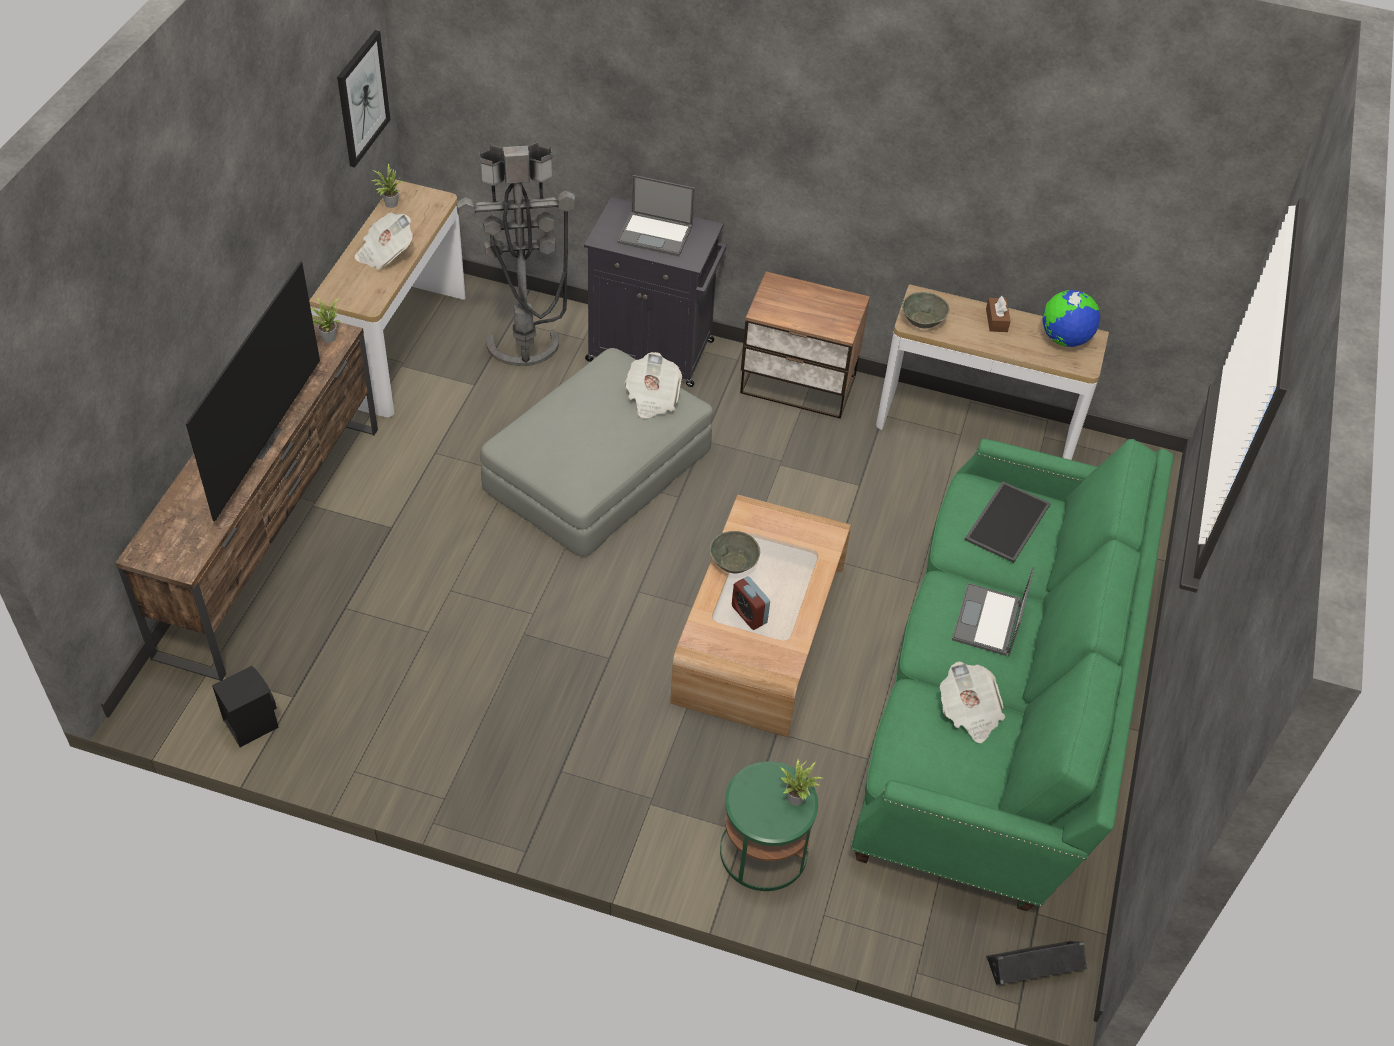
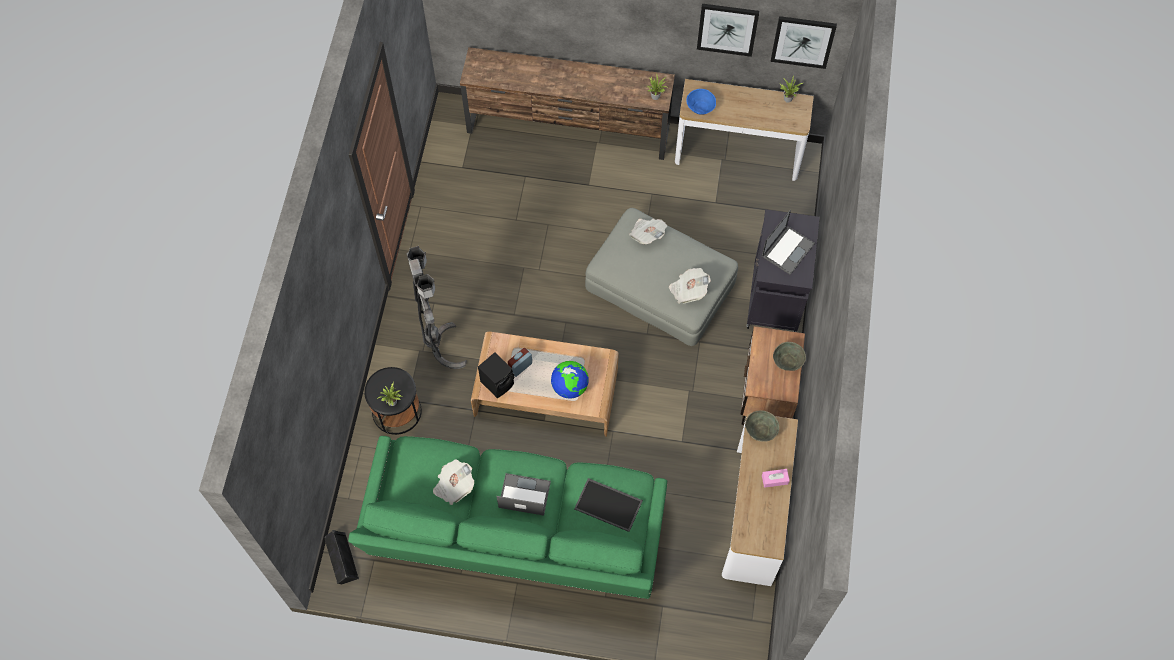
camera: 85 degrees right, 15 degrees up
(251, 722) = (443, 153): black speaker -> black speaker (498, 382)
(258, 440) = (566, 84): television -> none
(309, 160) = (727, 29): none -> picture
(370, 292) = (700, 107): none -> blue bowl
(385, 253) = (738, 106): newspaper -> newspaper (647, 234)
(525, 359) = (746, 226): grey floor lamp -> grey floor lamp (439, 350)
(656, 234) = (788, 249): laptop -> laptop turned 150 degrees counterclockwise
(734, 563) = (558, 354): grey bowl -> grey bowl (788, 361)
(763, 851) = (396, 411): green side table -> black side table
(996, 320) = (774, 479): brown tissue box -> pink tissue box
(1064, 339) = (767, 527): globe -> globe (570, 387)

